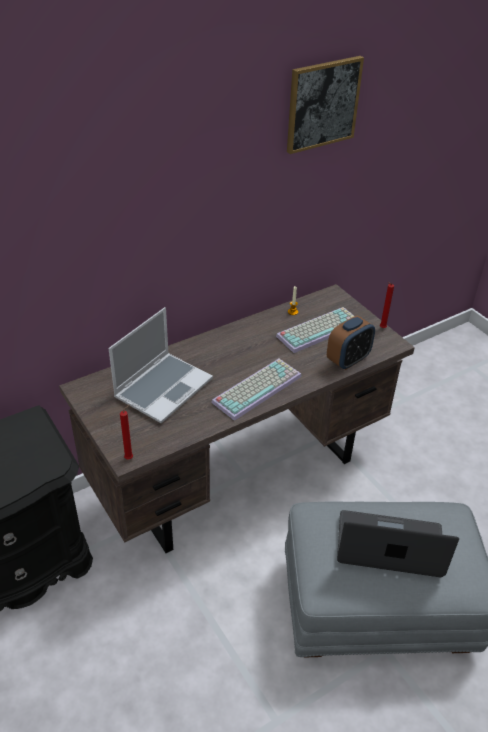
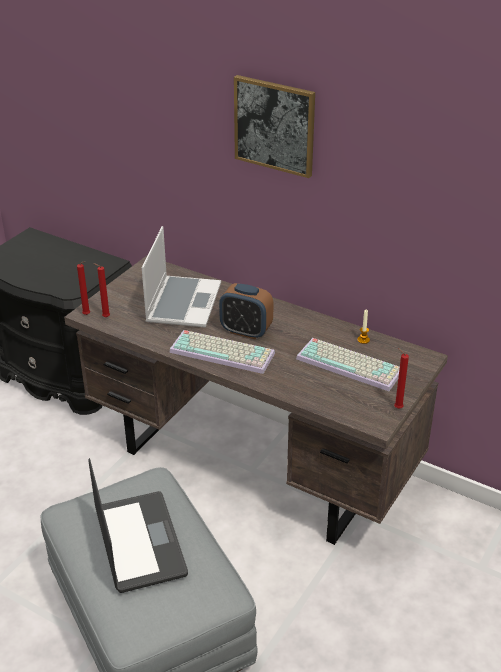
camera: 65 degrees right, 5 degrees down
(144, 446) = (105, 317): none -> red candle
(163, 387) = (183, 303): laptop -> laptop turned 90 degrees counterclockwise
(322, 104) = (437, 118): picture -> picture (274, 125)
(348, 360) = (316, 397): alarm clock -> alarm clock (246, 331)

